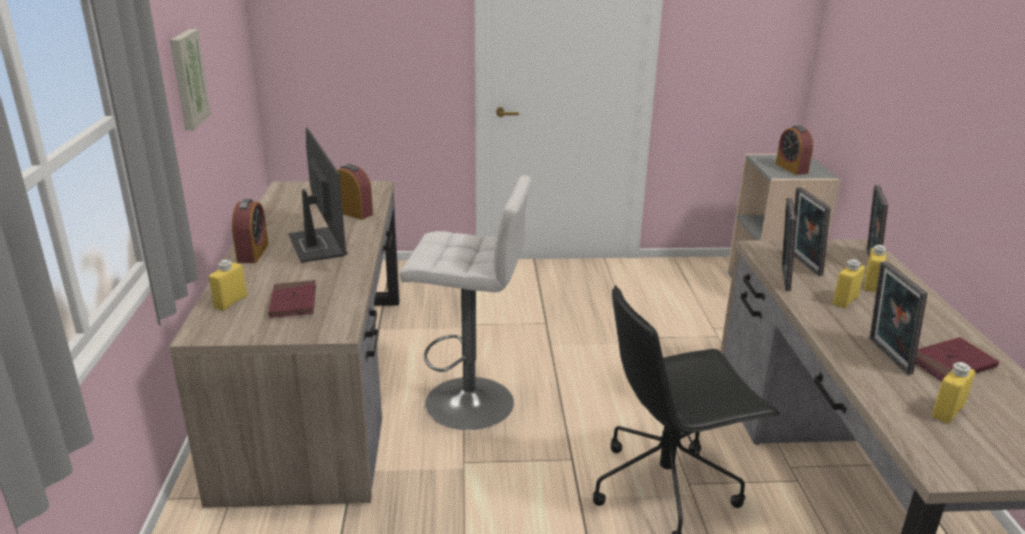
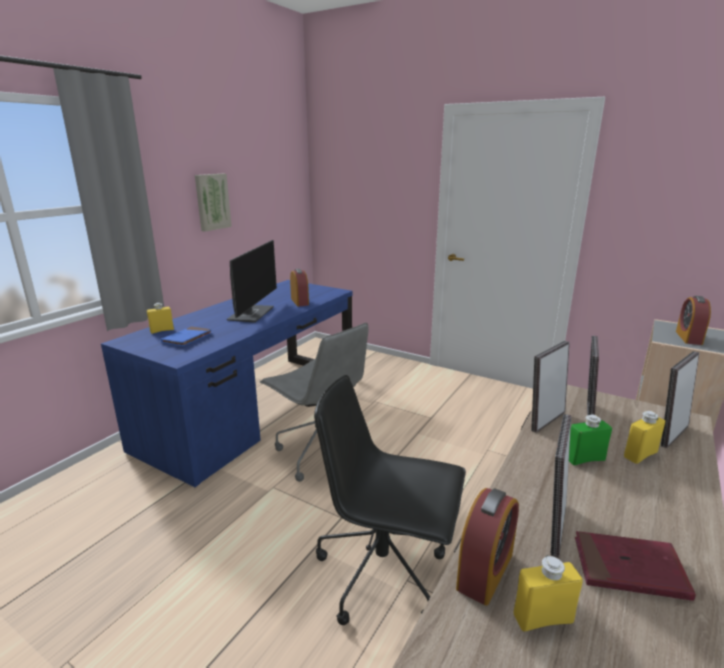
camera: 35 degrees right, 5 degrees down
(253, 253) = (215, 310): alarm clock -> alarm clock (485, 571)
(293, 302) = (187, 338): red book -> blue book
(321, 385) = (255, 409): brown desk -> blue desk
(470, 403) = (320, 451): white stool -> grey office chair
(845, 300) = (585, 459): yellow bottle -> green bottle

